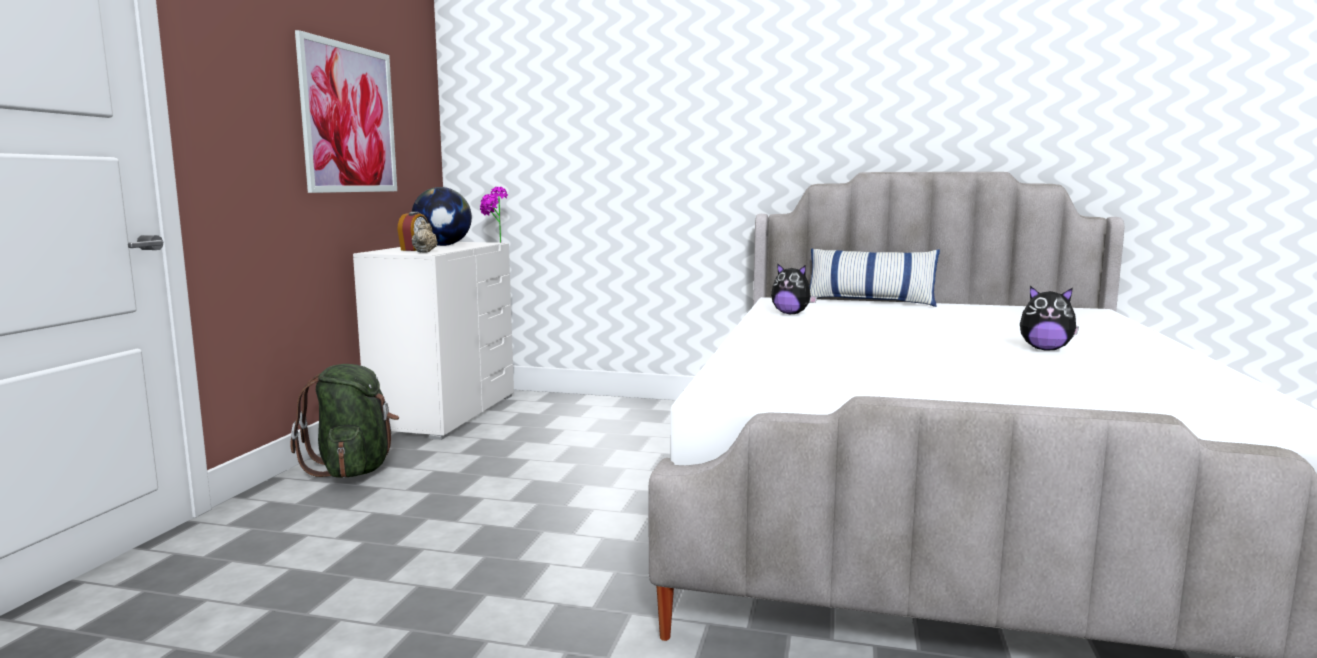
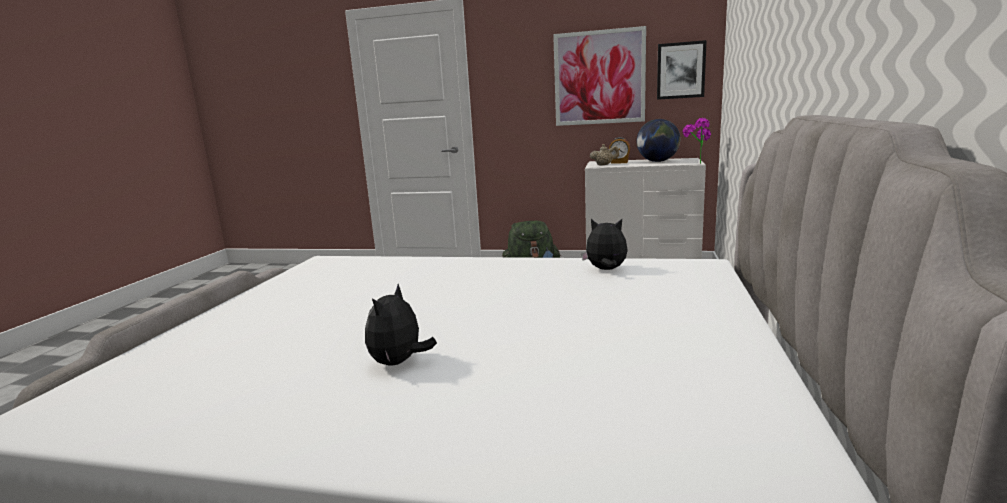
camera: 90 degrees right, 5 degrees up
(415, 125) = (680, 70): none -> picture
(791, 314) = (606, 270): plush toy -> plush toy turned 75 degrees clockwise
(869, 301) = (736, 301): pillow -> none

